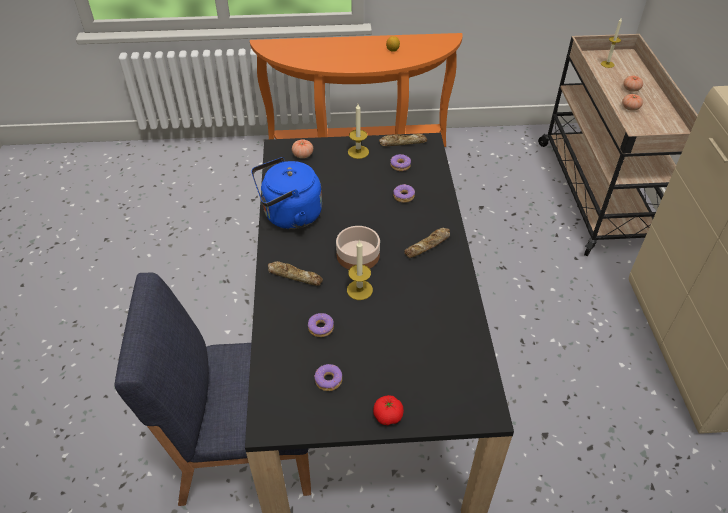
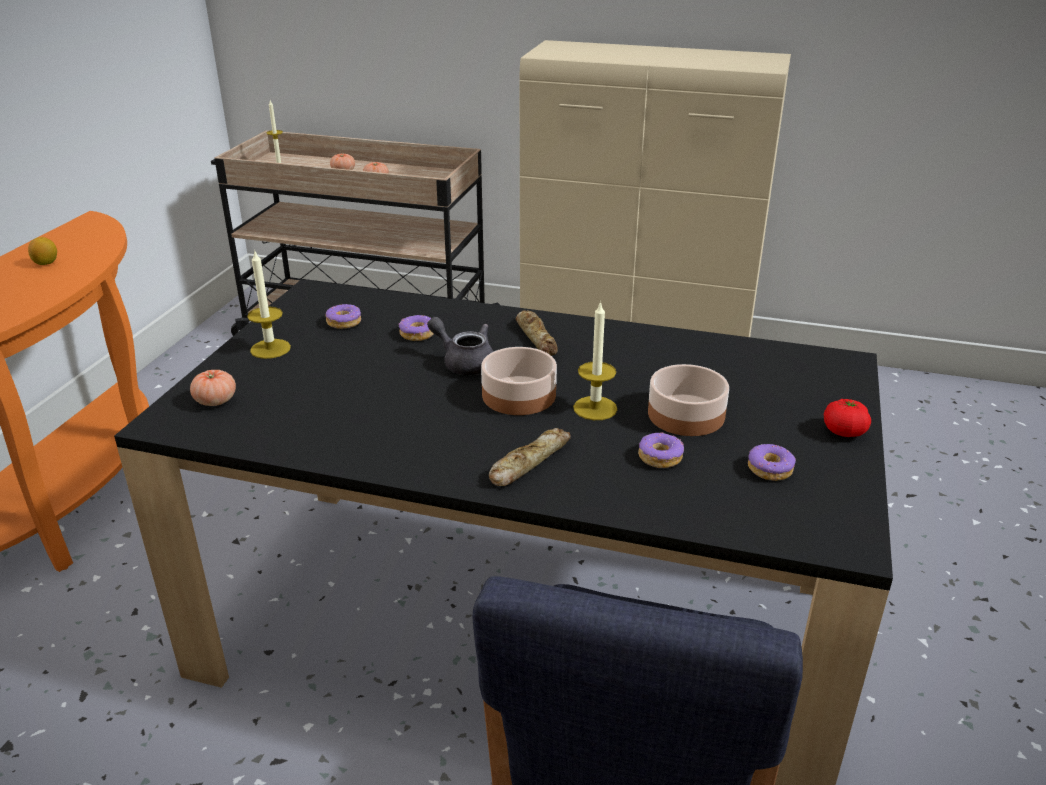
camera: 70 degrees left, 15 degrees down
(289, 216) = (371, 443): blue kettle -> none
(371, 331) = (684, 414): none -> bowl
(382, 224) = (464, 362): none -> grey teapot
(402, 142) = (290, 310): bread -> none

